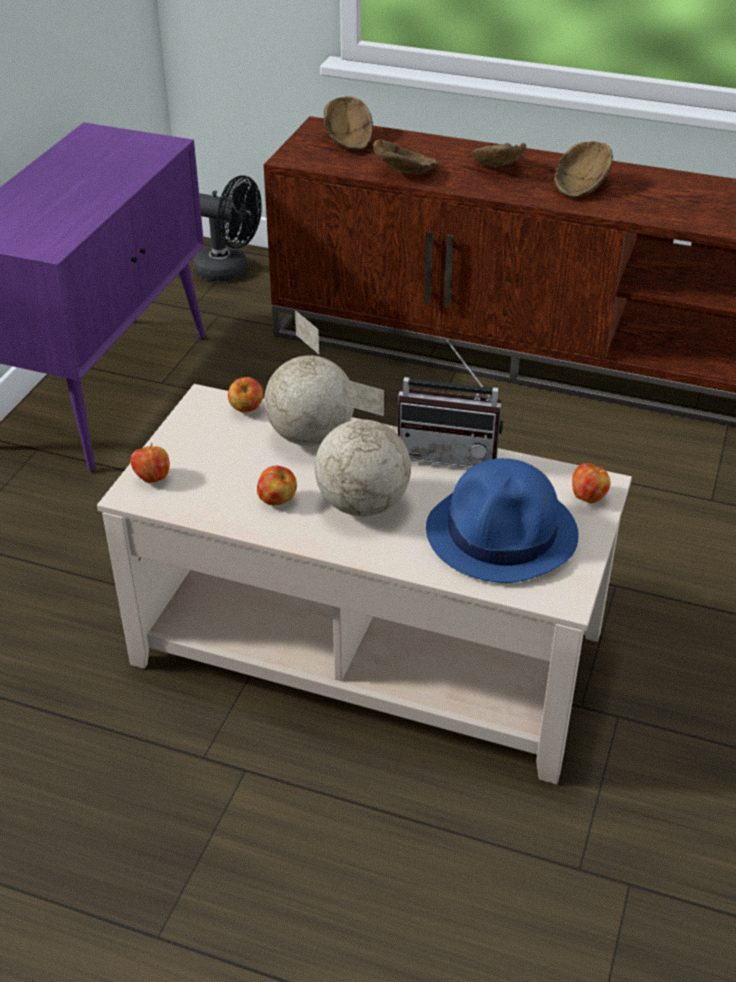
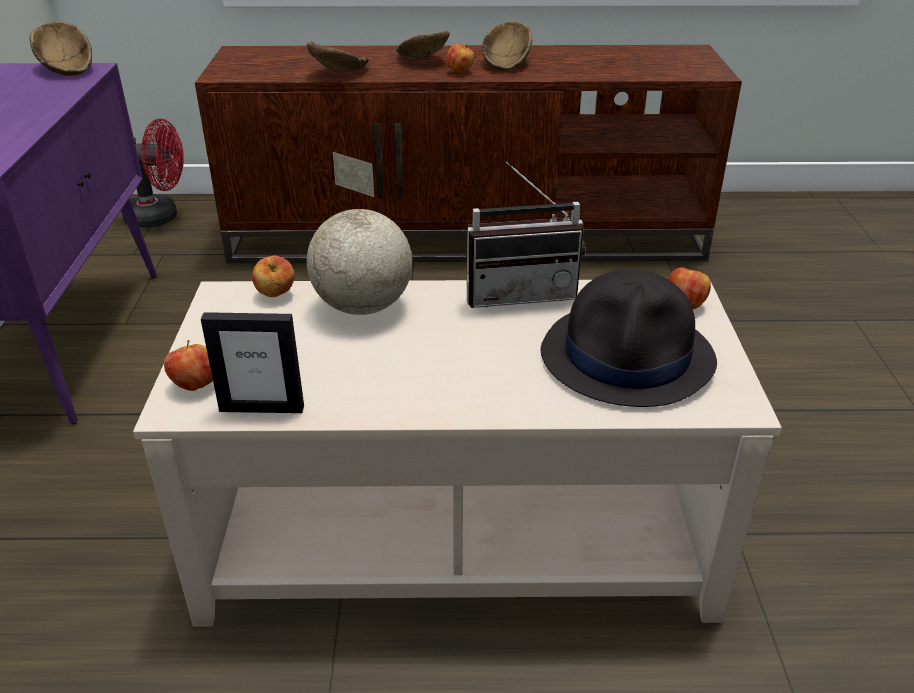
camera: 20 degrees left, 5 degrees down
(192, 508) = (262, 408): none -> picture frame
(230, 271) = (160, 217): black fan -> red fan
(277, 500) = (361, 377): apple -> apple (460, 71)
(348, 141) = (270, 58): brown bowl -> brown bowl (66, 69)
(362, 504) = (459, 360): globe -> none
(503, 534) = (628, 356): blue hat -> black hat

